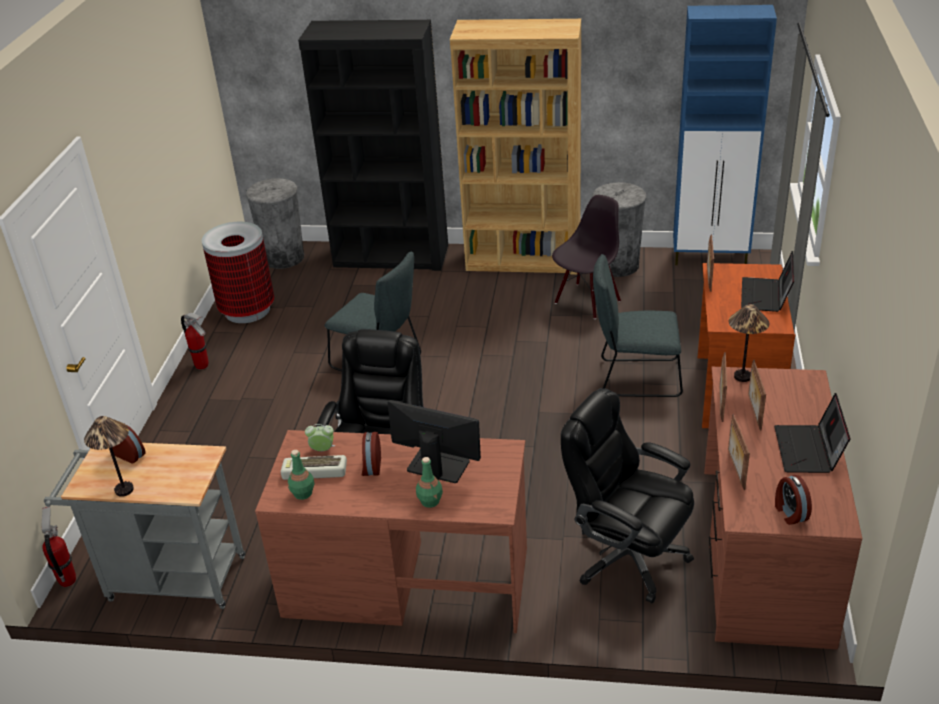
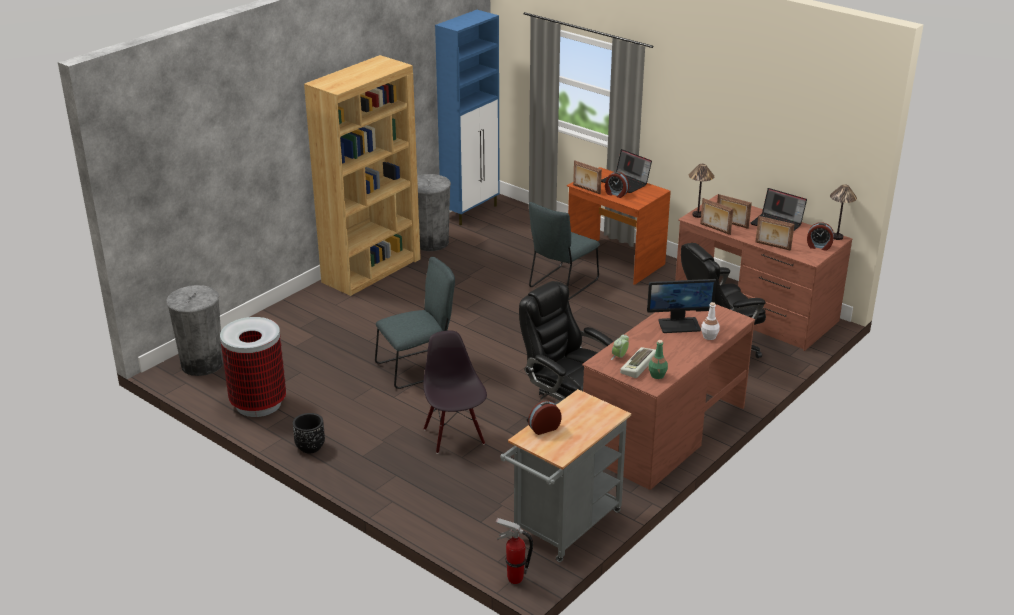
camera: 60 degrees left, 5 degrees down
(125, 490) = (584, 438): table lamp -> table lamp (837, 237)
(202, 365) = (310, 447): fire extinguisher -> black planter
(371, 466) = (655, 345): alarm clock -> alarm clock (616, 194)
(391, 256) = (281, 317): black bookcase -> none
(430, 501) = (709, 336): green bottle -> white bottle
(437, 466) = (679, 325): monitor -> monitor turned 150 degrees counterclockwise
(587, 301) = (457, 268): black chair -> black chair (455, 436)

